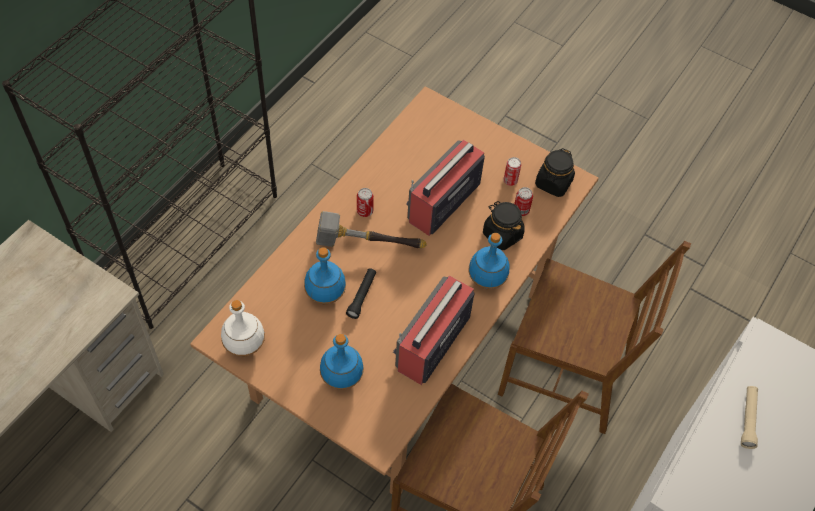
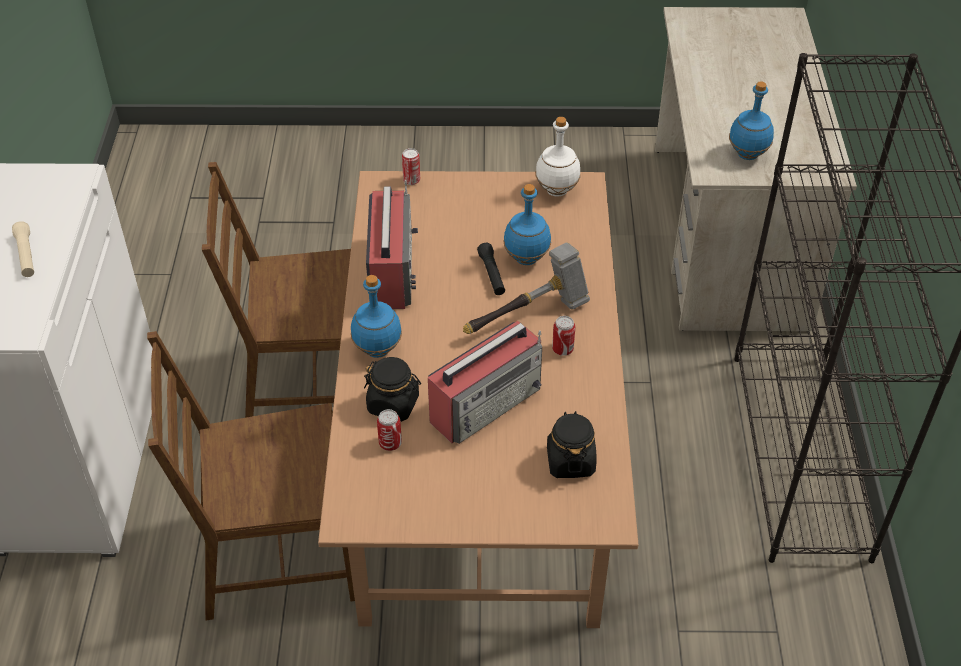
camera: 150 degrees right, 10 degrees down
(342, 378) = (451, 209): blue bottle -> blue bottle (747, 155)
(442, 203) = (487, 403): radio -> radio turned 45 degrees clockwise
(510, 181) = (428, 473): can -> can (411, 180)
(553, 183) = (372, 499): black jar -> black jar (570, 461)

